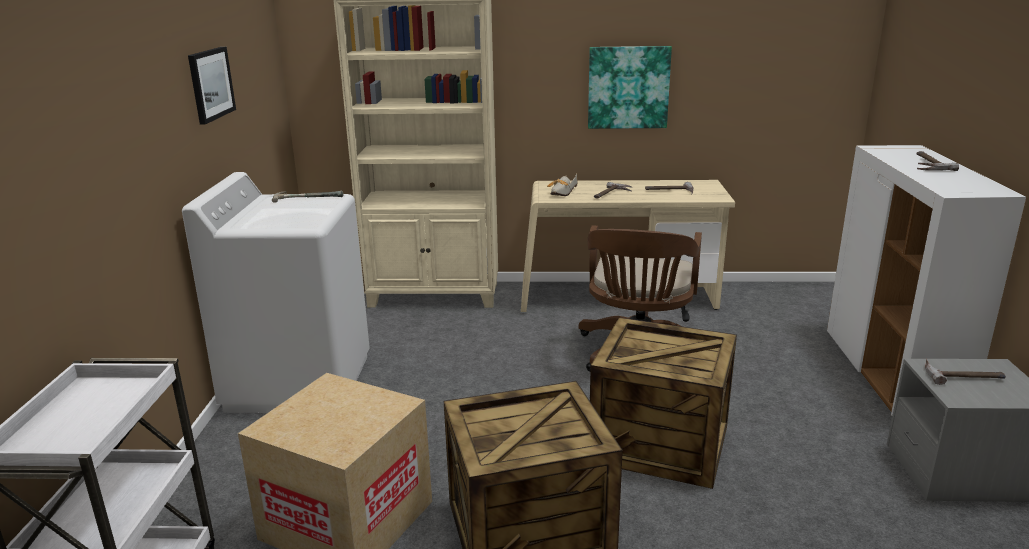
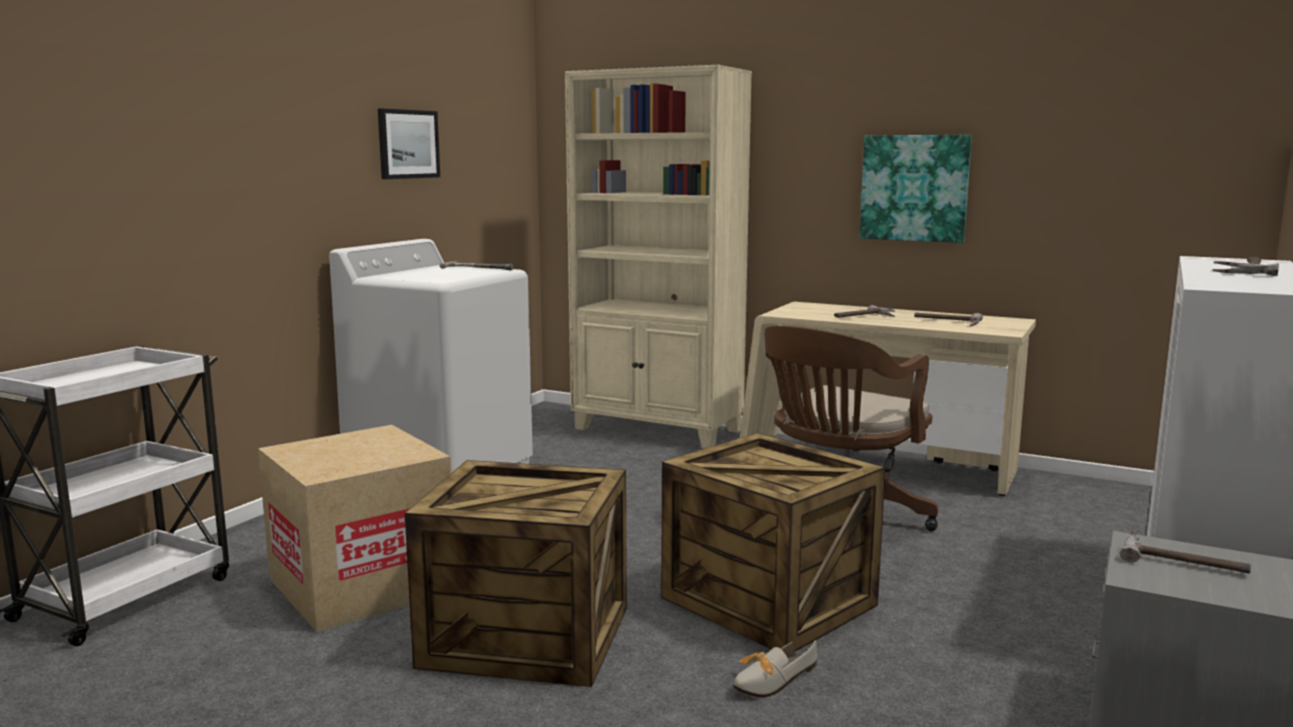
camera: 25 degrees right, 10 degrees down
(562, 193) = (805, 311): shoe -> shoe (768, 682)

